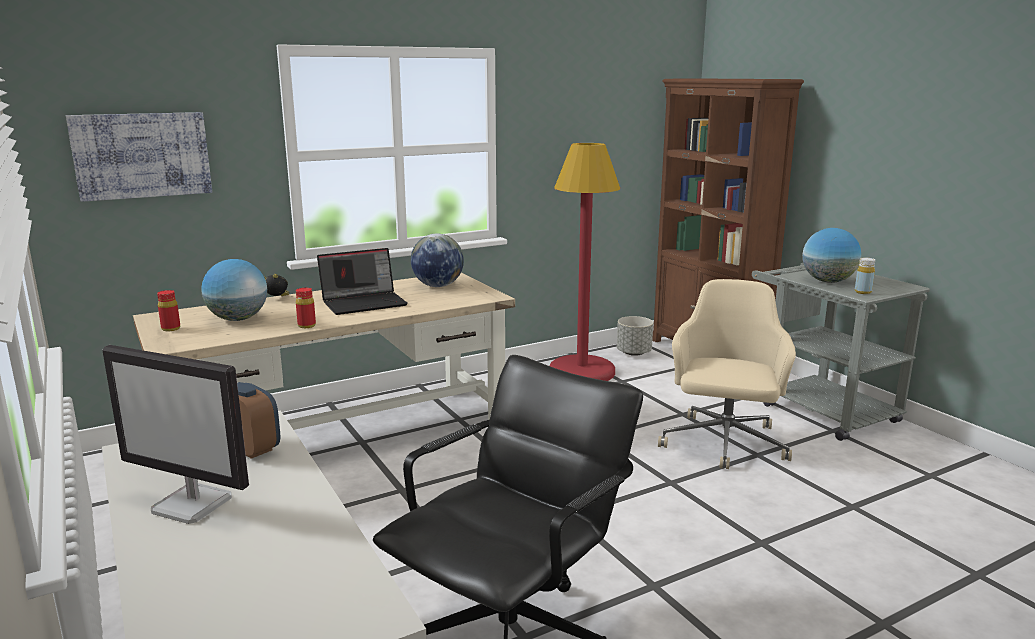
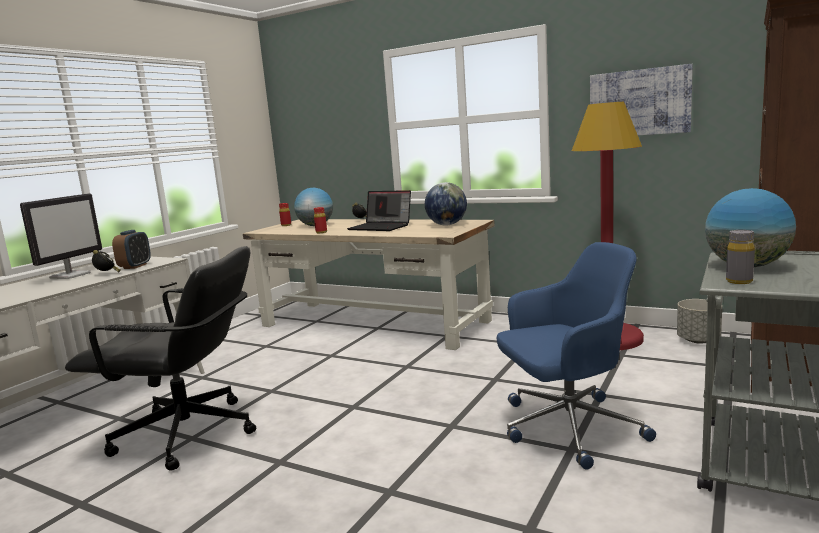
camera: 60 degrees right, 5 degrees down
(142, 155) = (318, 127): picture -> picture (639, 102)
(193, 505) = (71, 275): monitor -> monitor turned 150 degrees counterclockwise
(269, 473) = (107, 274): none -> alarm clock
(724, 444) = (567, 428): beige office chair -> blue office chair
(862, 292) = (739, 281): yellow bottle -> grey bottle

